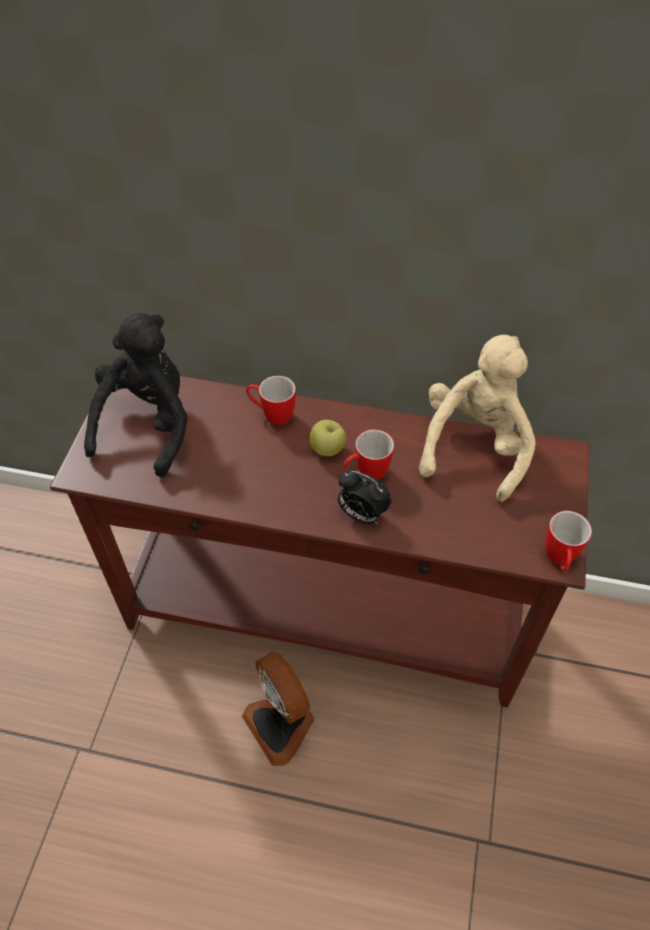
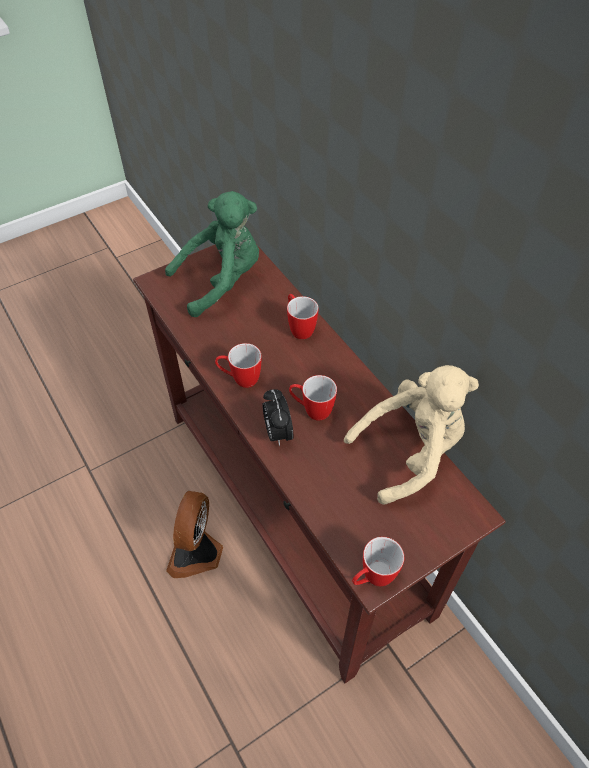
camera: 45 degrees right, 0 degrees up
(148, 424) = (222, 281): black plush toy -> green plush toy
(275, 497) = (240, 379): none -> mug
(327, 449) = (307, 375): apple -> none

